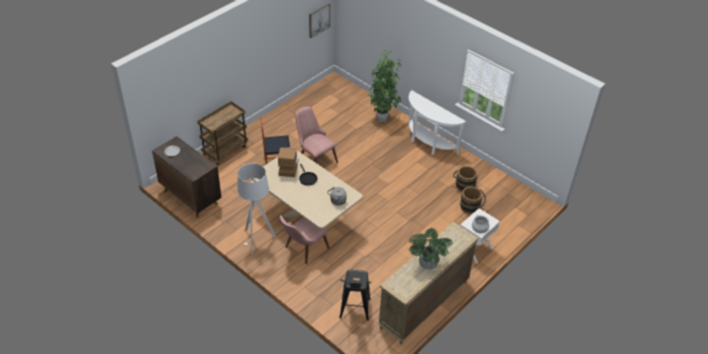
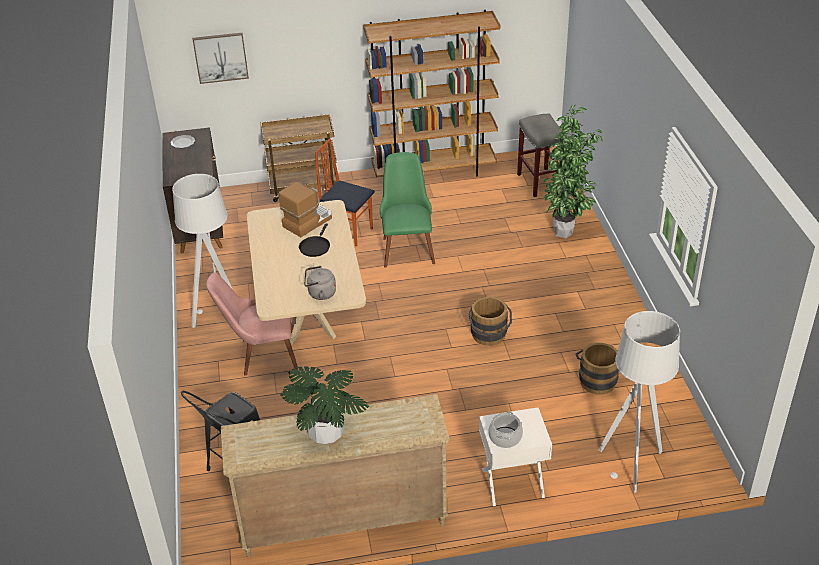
camera: 40 degrees right, 5 degrees down
(286, 111) = (434, 171): none -> brown bookcase
(314, 158) = (407, 245): pink chair -> green chair
(319, 20) = (529, 40): picture -> picture (220, 57)
(345, 96) = (541, 182): none -> grey stool
(428, 143) = (602, 294): white console table -> none
(471, 208) = (573, 419): brown bucket -> brown bucket (489, 337)
(511, 216) = (631, 464): none -> grey floor lamp

